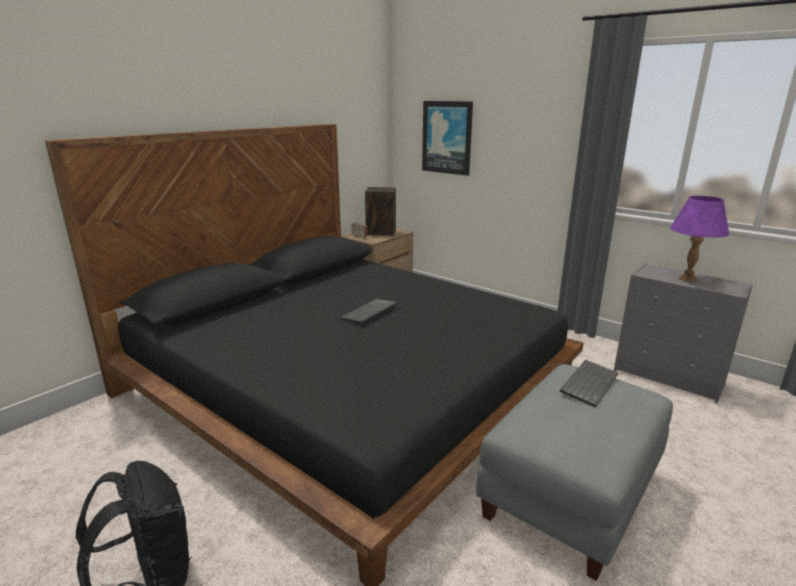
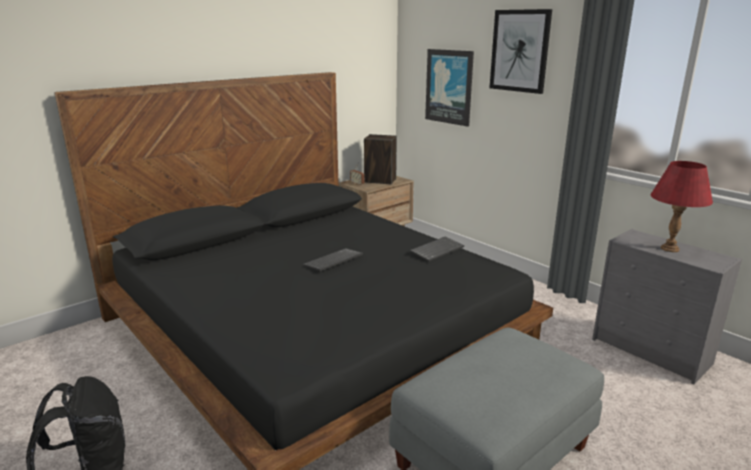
camera: 10 degrees right, 0 degrees up
(521, 99) = (520, 51): none -> picture
(588, 383) = (518, 348): keyboard -> keyboard (437, 250)
(687, 278) = (670, 248): purple table lamp -> red table lamp

